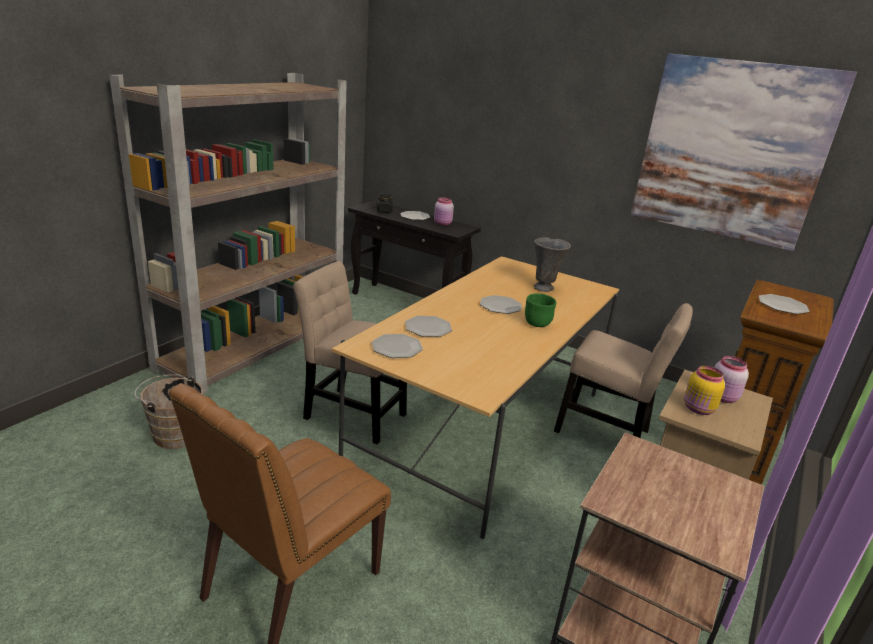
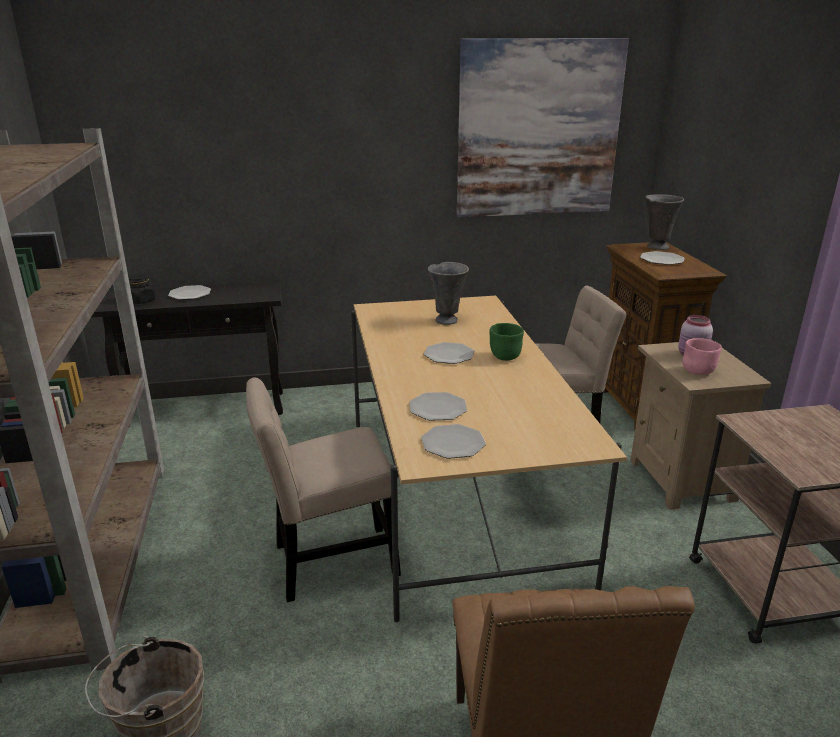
camera: 40 degrees left, 0 degrees up
(442, 224) = (235, 291): pink jar -> none
(698, 409) = (698, 372): yellow jar -> pink bowl
(805, 297) = (657, 247): none -> grey vase

